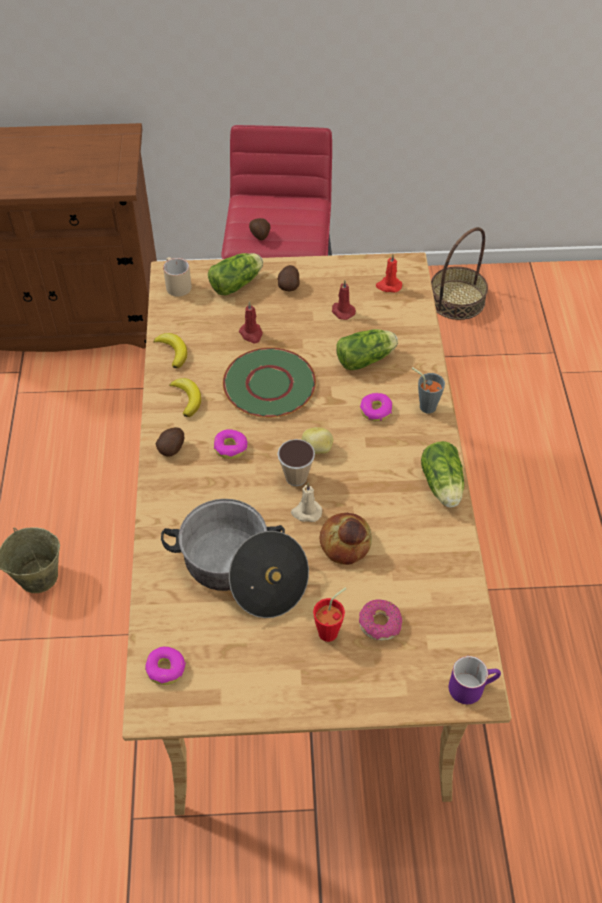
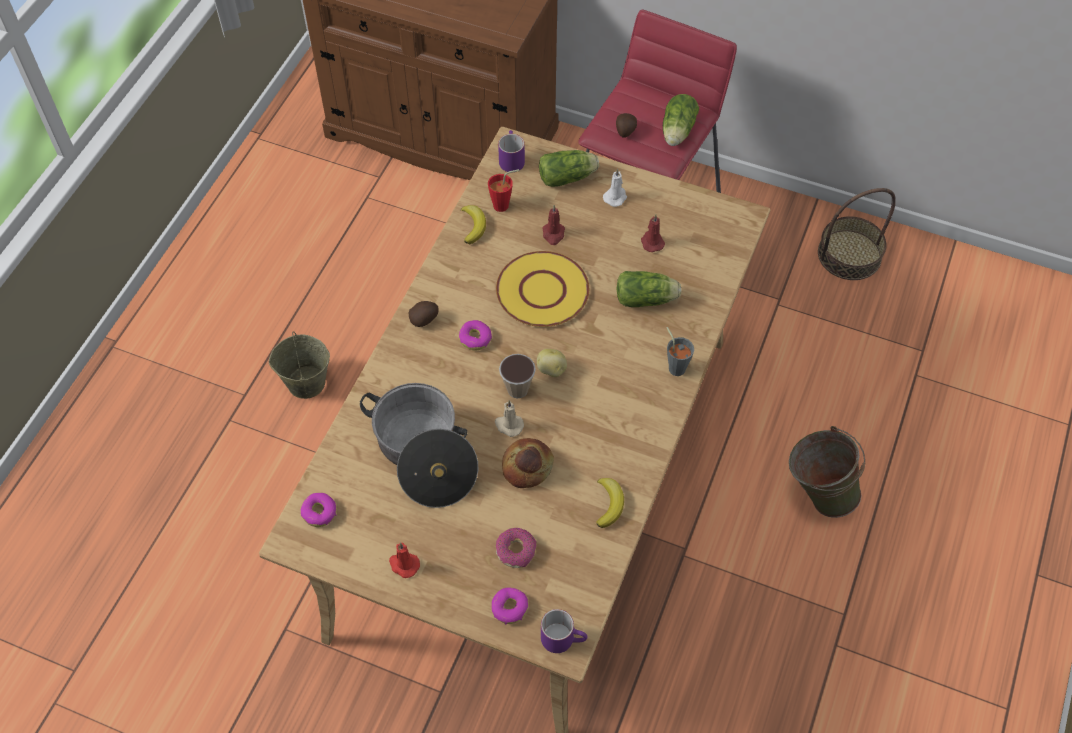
camera: 25 degrees right, 5 degrees up
(175, 285) = (510, 158): beige mug -> purple mug
(187, 398) = (462, 276): banana -> banana (609, 504)
(270, 384) = (543, 291): green plate -> yellow plate
(289, 285) = (615, 197): potato -> white candle
(331, 630) = (472, 538): red cup -> red cup (504, 205)
(375, 411) = (625, 354): donut -> donut (509, 608)
(388, 286) = (712, 231): red candle -> red candle (403, 564)
(442, 486) = (645, 450): lettuce -> lettuce (677, 132)
(540, 494) = (817, 494): none -> green bucket

